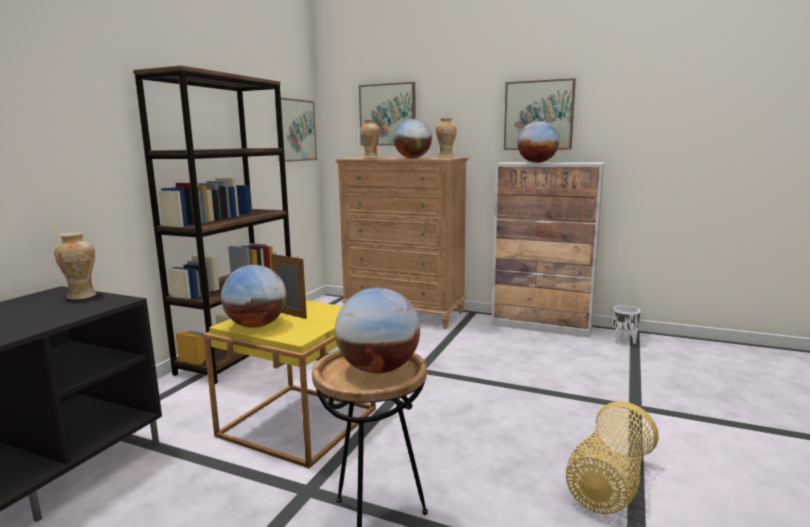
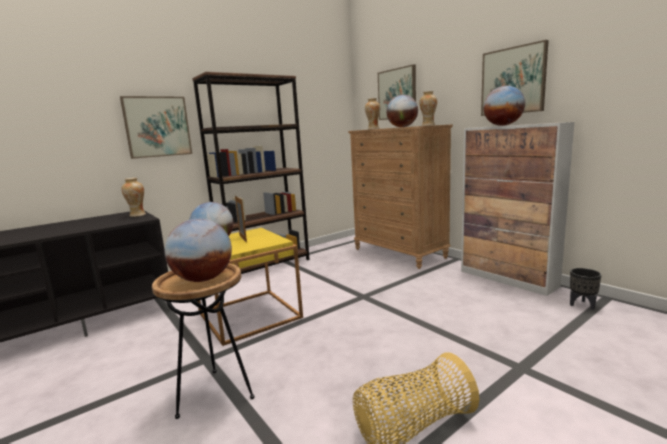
camera: 30 degrees right, 0 degrees up
(295, 130) = (331, 111): picture -> picture (157, 127)
(623, 341) = (581, 305): white planter -> black planter

